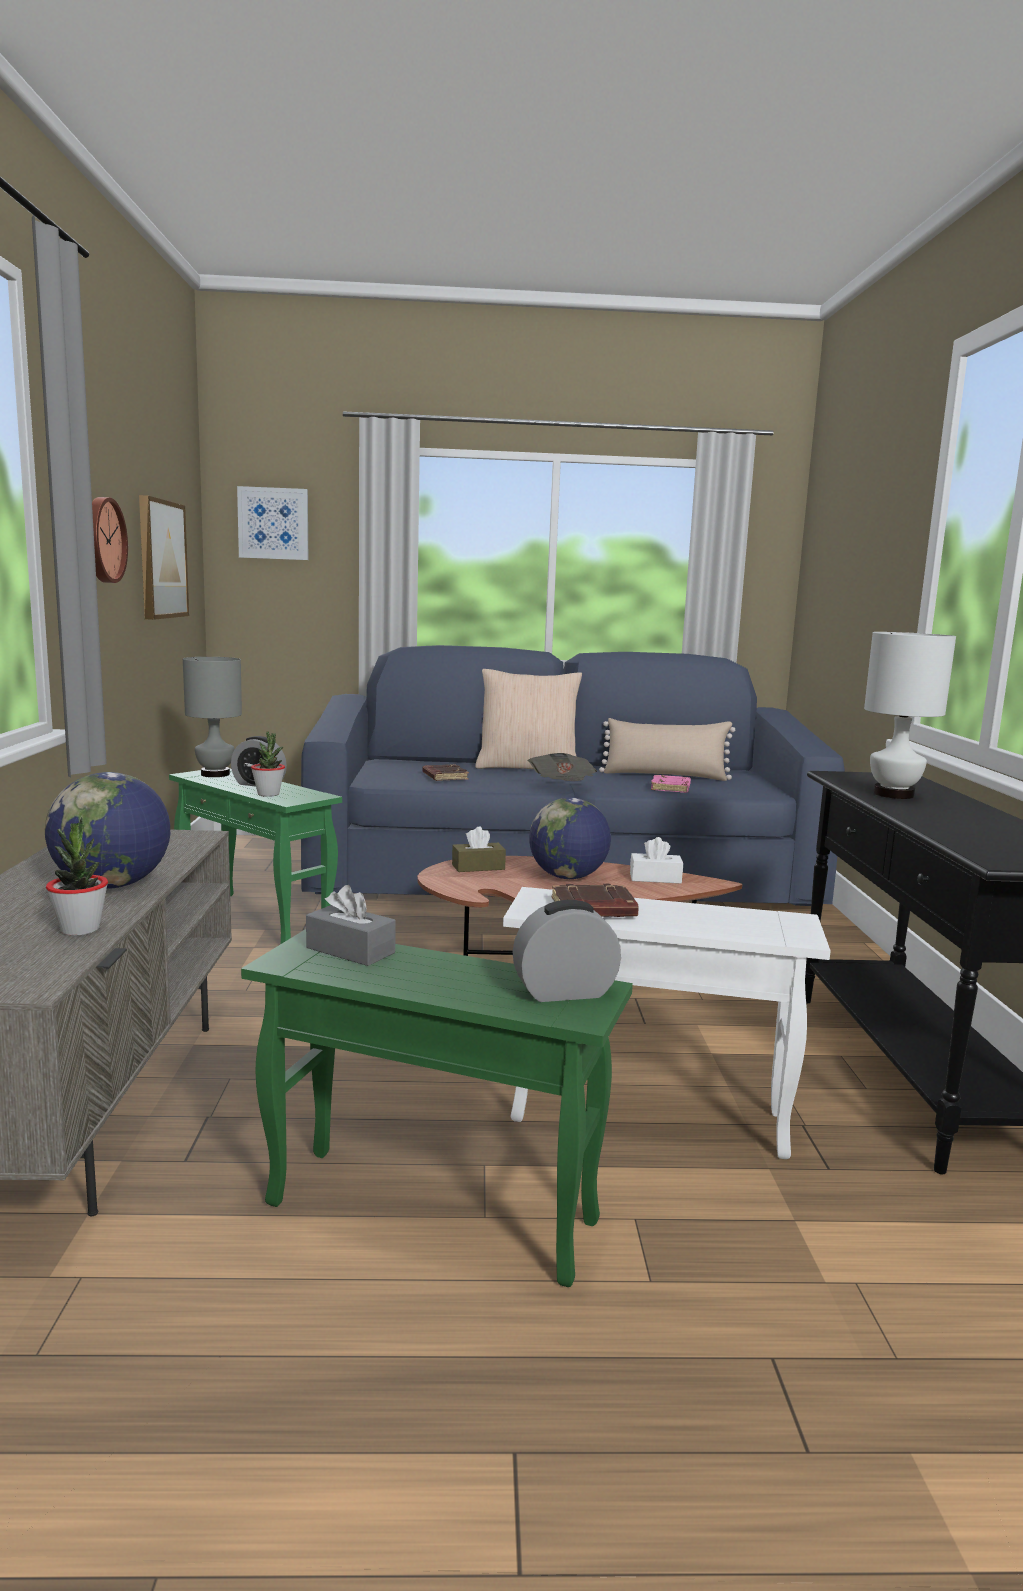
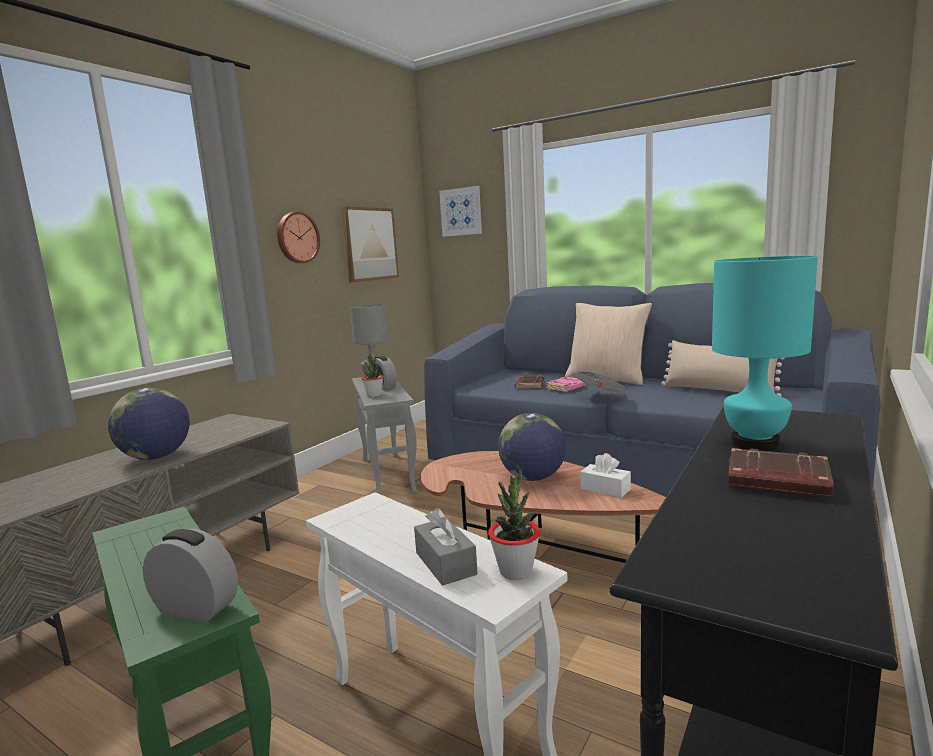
camera: 35 degrees right, 0 degrees up
(80, 929) = (79, 487): potted plant -> potted plant (515, 571)
(255, 920) = (388, 475): green side table -> grey side table
(350, 950) = (165, 531): grey tissue box -> grey tissue box (445, 563)
(478, 867) = (481, 460): brown tissue box -> none
(592, 909) = (379, 524): brown book -> brown book (776, 481)
(671, 788) = (700, 404): pink book -> pink book (567, 387)
(892, 794) = (753, 443): white table lamp -> turquoise table lamp

